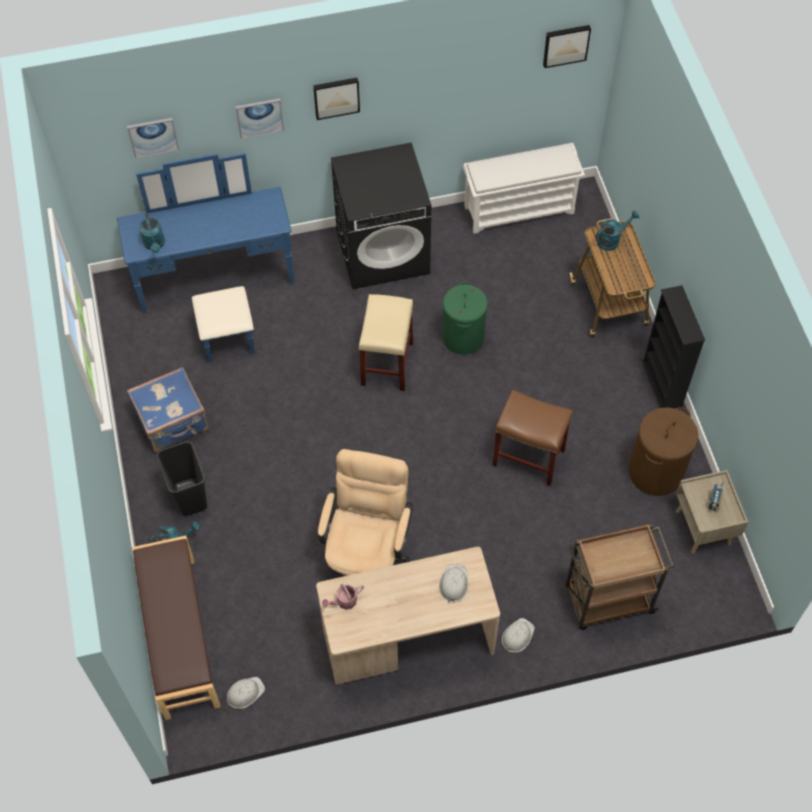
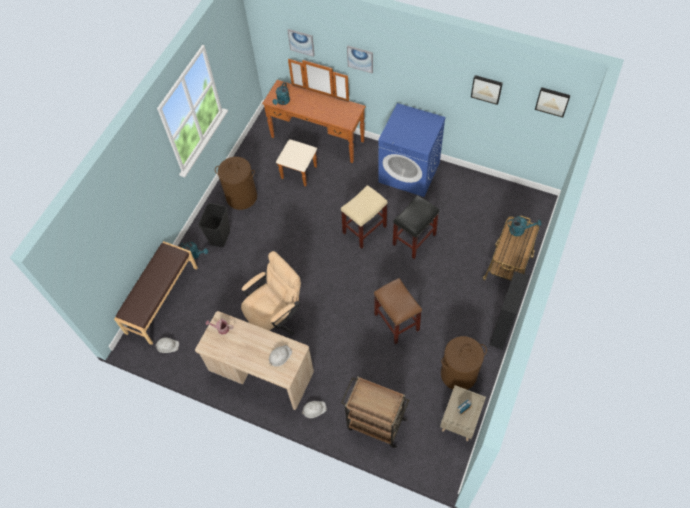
camera: 40 degrees right, 0 degrees up
(173, 422) = (242, 197): blue suitcase -> brown laundry basket
(218, 291) = (313, 146): blue dresser -> brown dresser
(336, 97) = (405, 67): picture -> picture (486, 88)
(383, 251) = (409, 172): black washing machine -> blue washing machine
(463, 337) = (414, 239): green laundry basket -> black stool
(520, 209) = (500, 190): white shoe rack -> none

